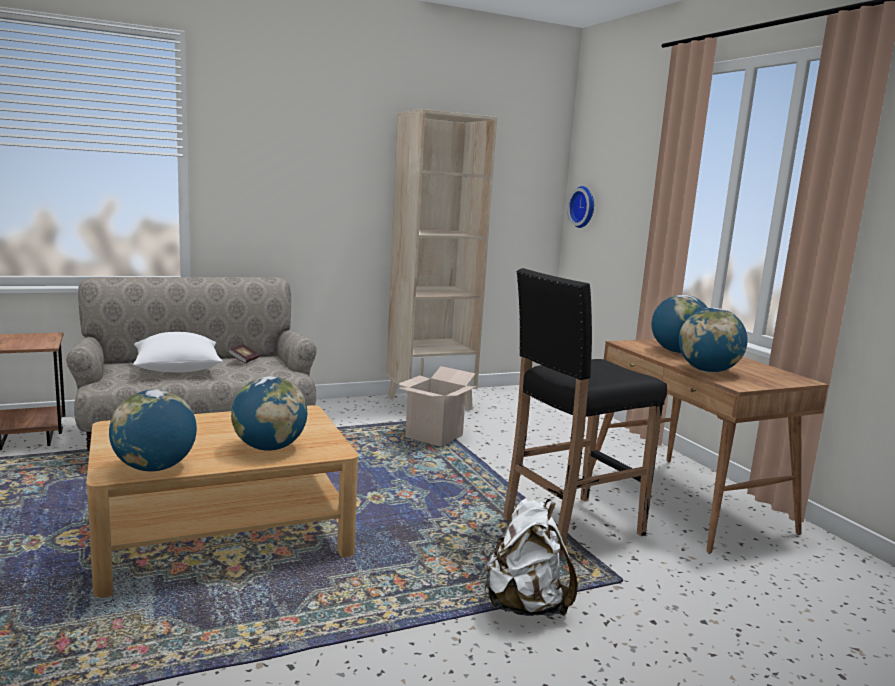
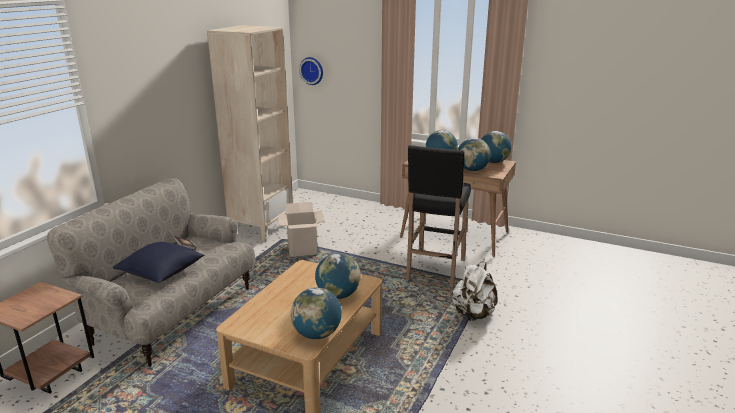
camera: 40 degrees left, 10 degrees up
(177, 369) = (161, 273): white pillow -> blue pillow
(776, 374) = (493, 162): none -> globe

